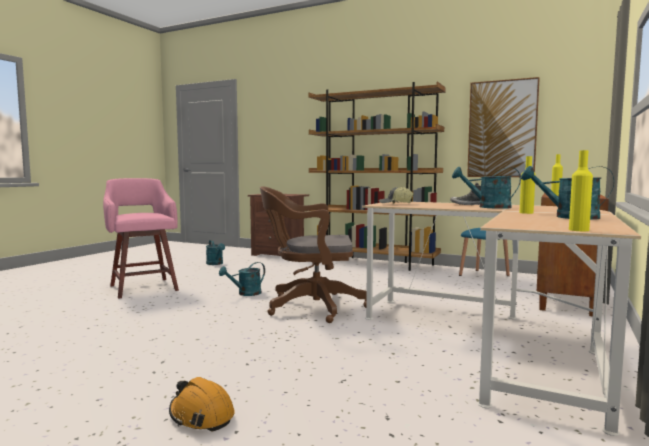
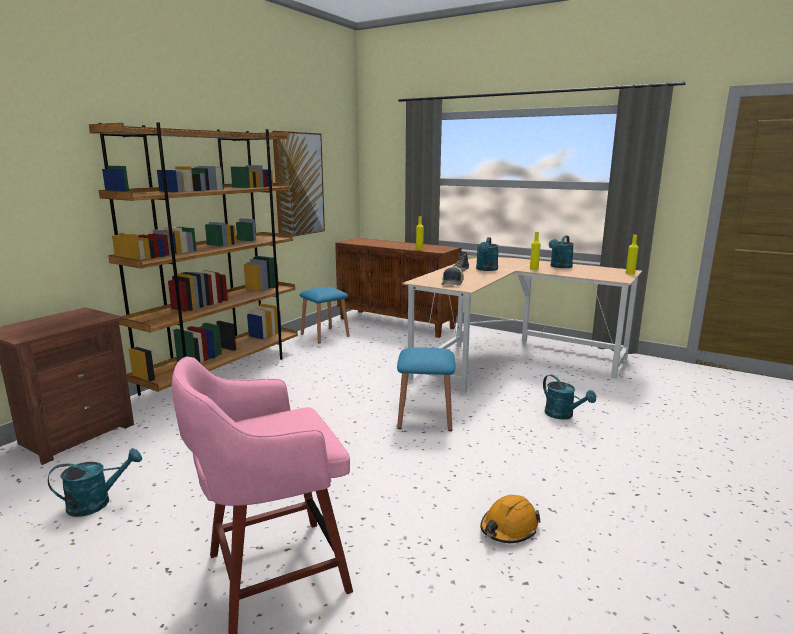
camera: 85 degrees left, 10 degrees up
(201, 415) = (692, 461): orange hard hat -> orange hard hat (509, 528)
(245, 294) = (357, 458): turquoise watering can -> turquoise watering can (563, 415)
(310, 307) = (425, 417): brown office chair -> blue stool

